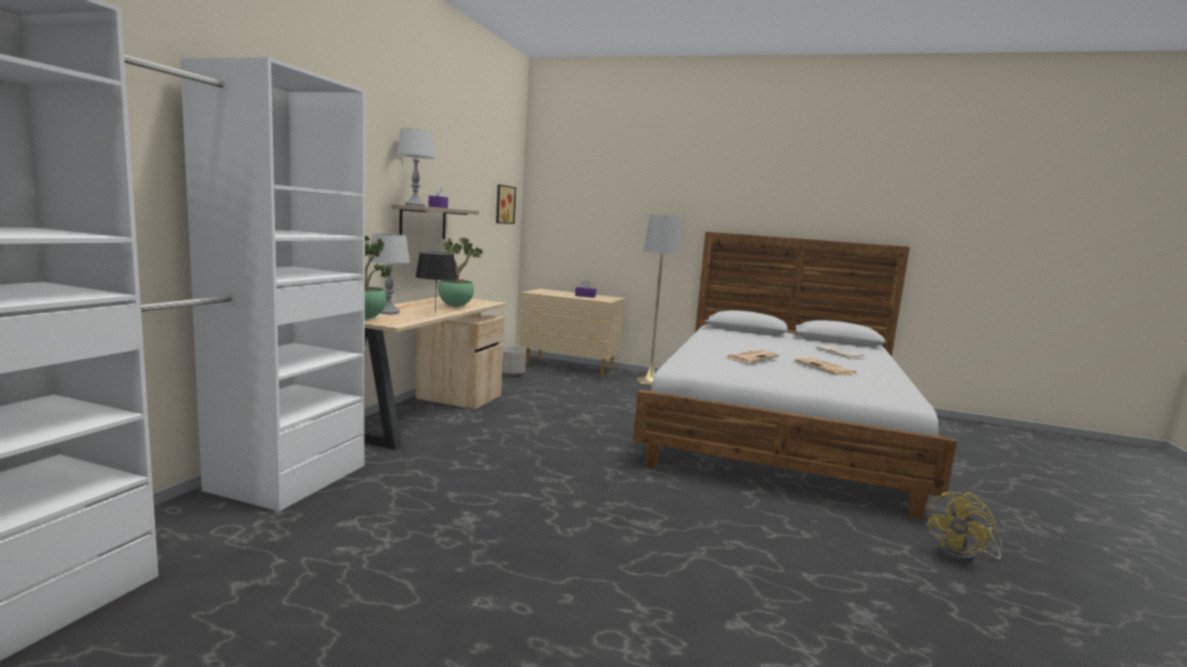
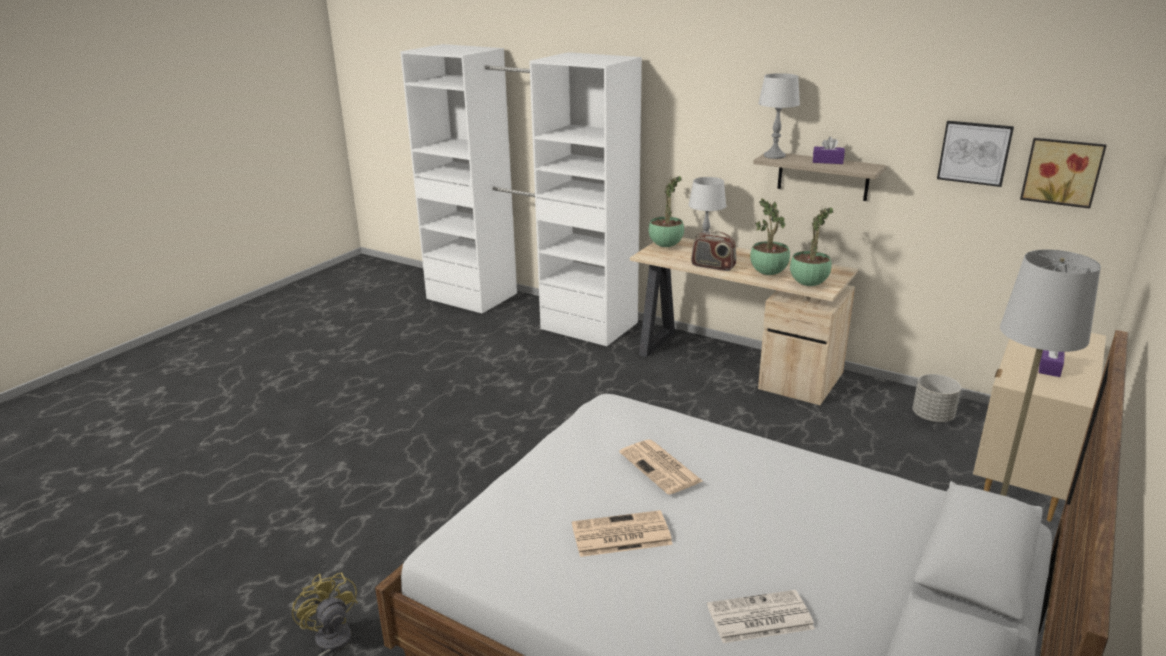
camera: 105 degrees right, 15 degrees up
(435, 313) = (713, 266): black table lamp -> radio
(479, 303) = (808, 284): none -> potted plant
(480, 196) = (974, 153): none -> picture

